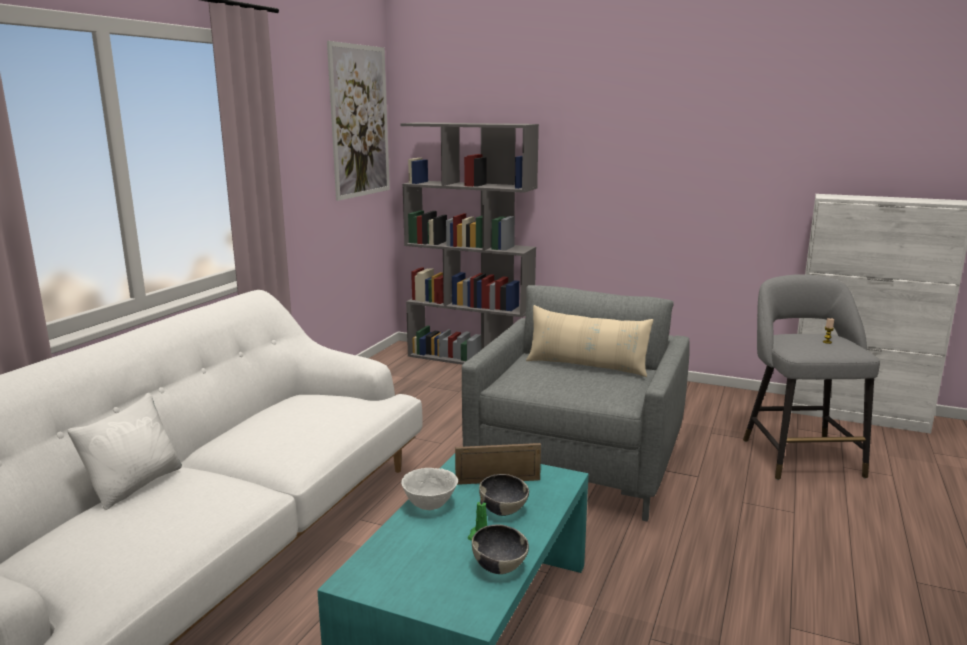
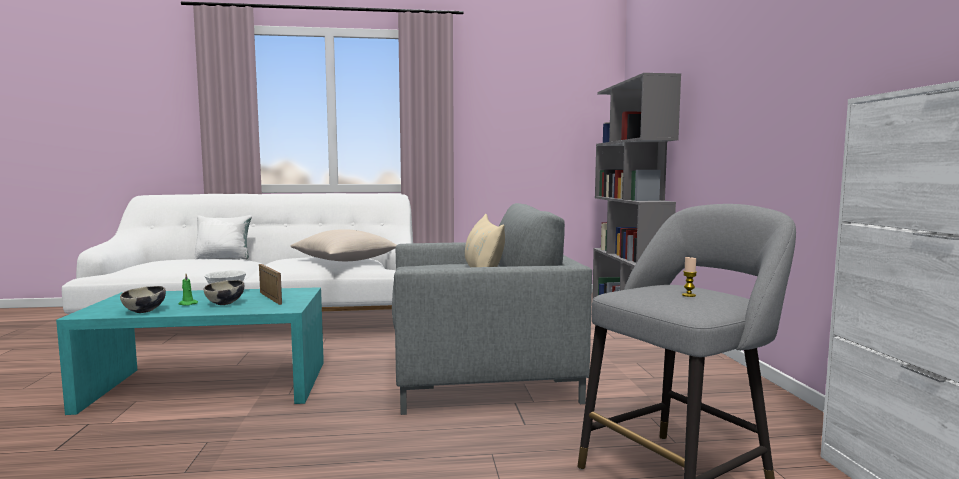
camera: 60 degrees right, 10 degrees down
(327, 409) = (345, 260): none -> beige pillow
(360, 121) = (574, 94): picture -> none

